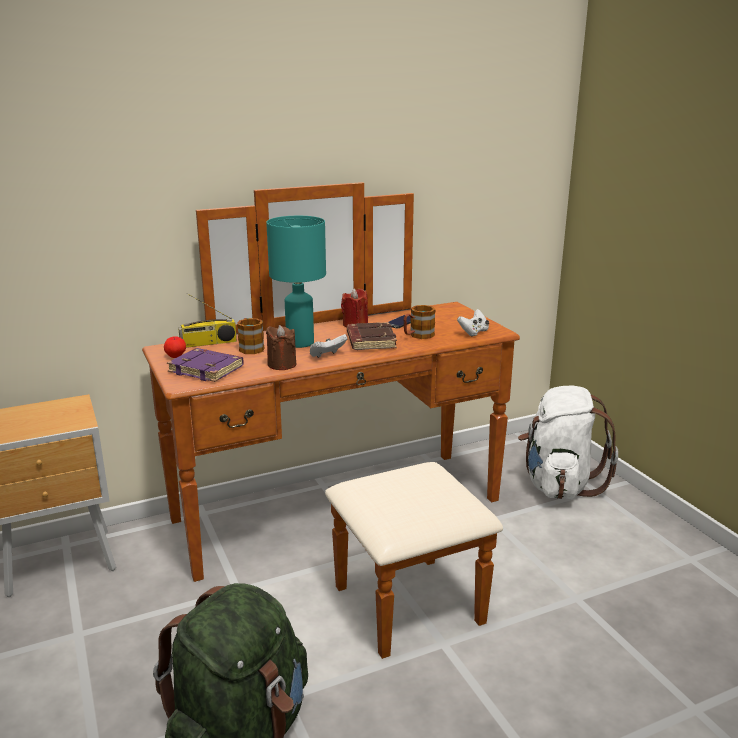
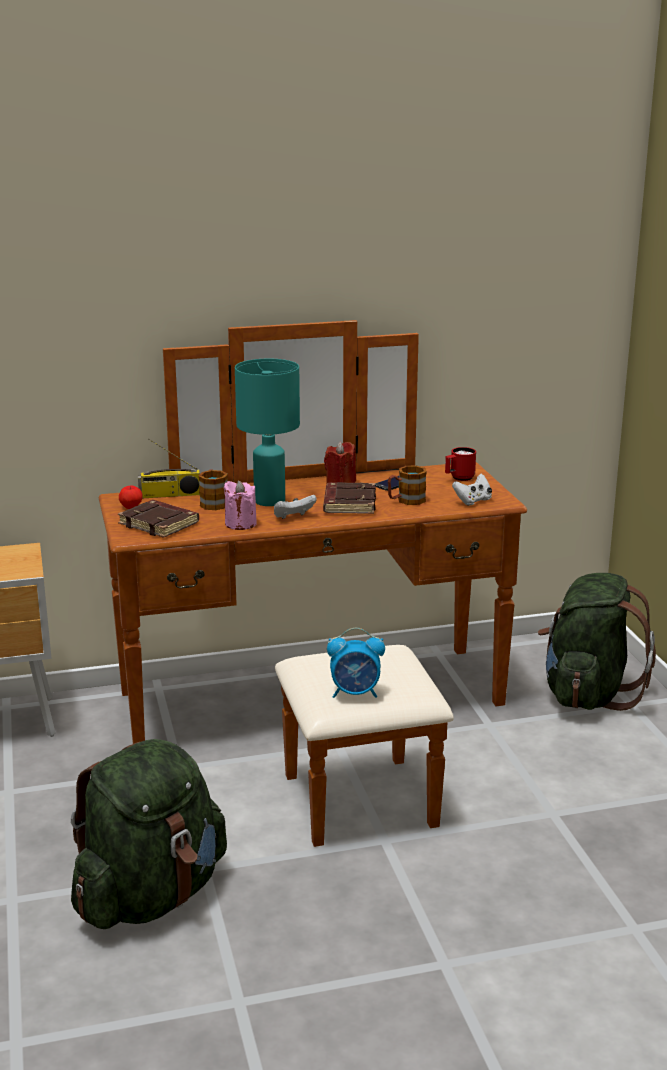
camera: 10 degrees right, 0 degrees up
(207, 369) = (160, 524): purple book -> brown book
(282, 364) = (240, 524): brown candle -> pink candle
(413, 514) = (355, 693): none -> alarm clock
(451, 315) = (459, 478): none -> red mug
(558, 484) = (587, 694): white backpack -> green backpack

